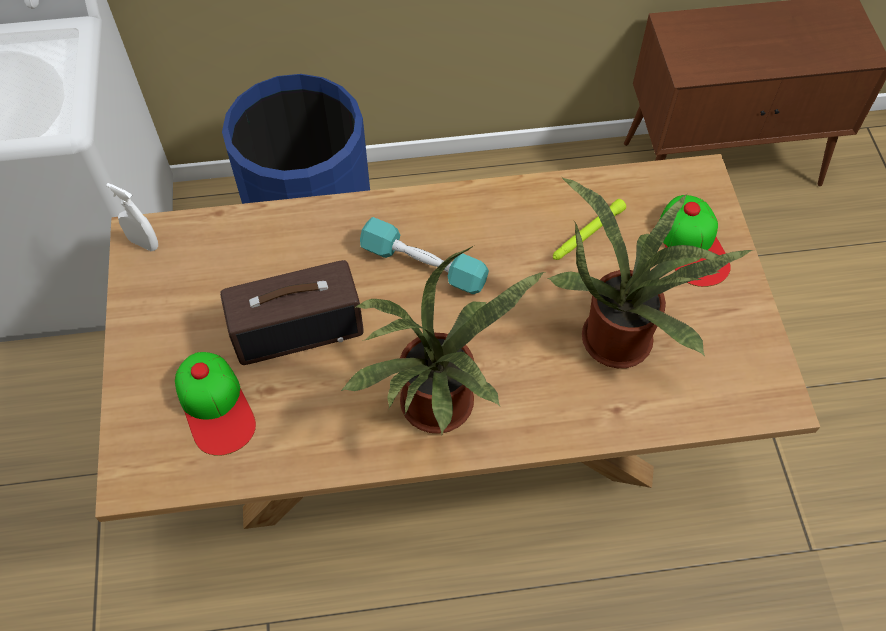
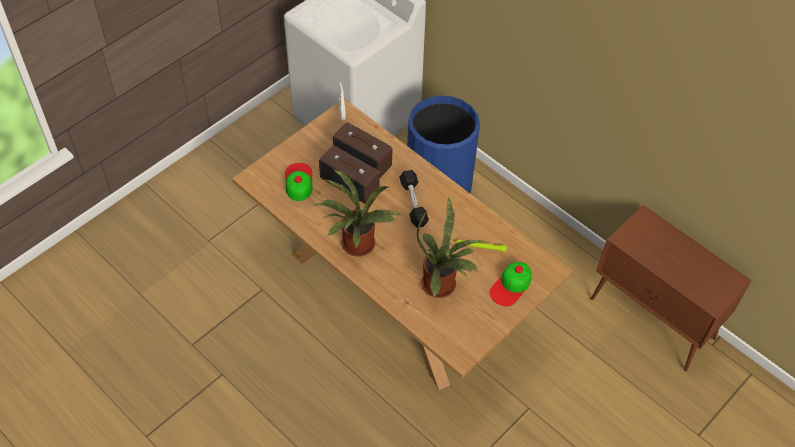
camera: 50 degrees right, 5 degrees down
(215, 406) = (298, 181): cap -> cap turned 150 degrees clockwise
(268, 276) = (363, 160): none -> radio
(423, 265) = (413, 203): turquoise dumbbell -> black dumbbell

